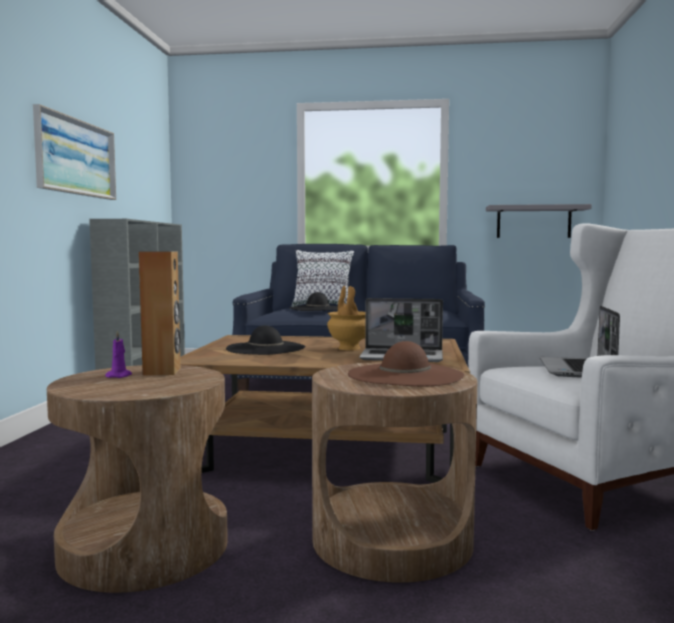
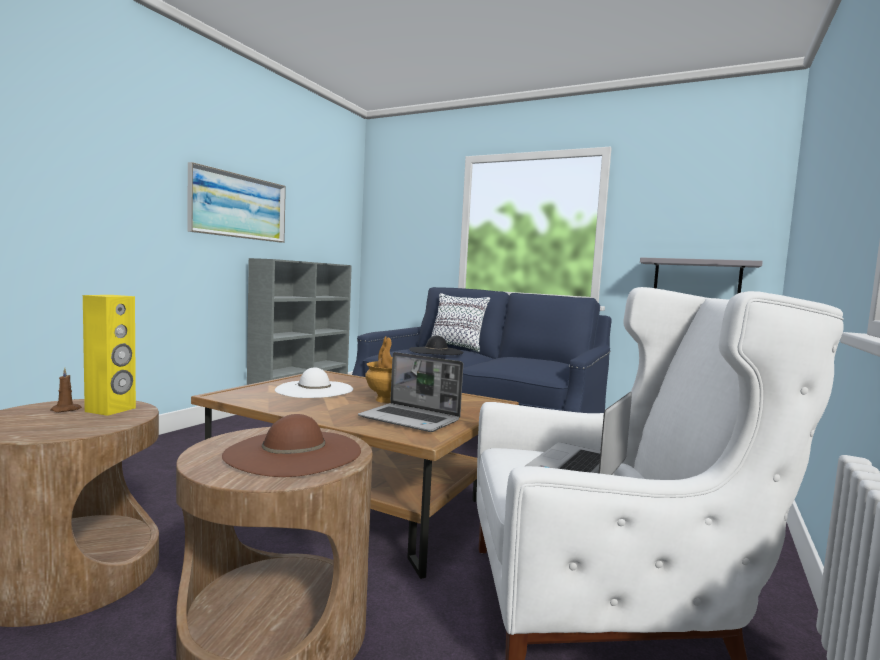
camera: 20 degrees right, 0 degrees up
(119, 376) = (66, 409): purple candle -> brown candle
(162, 371) = (111, 410): brown speaker -> yellow speaker
(266, 348) = (314, 389): black hat -> white hat

